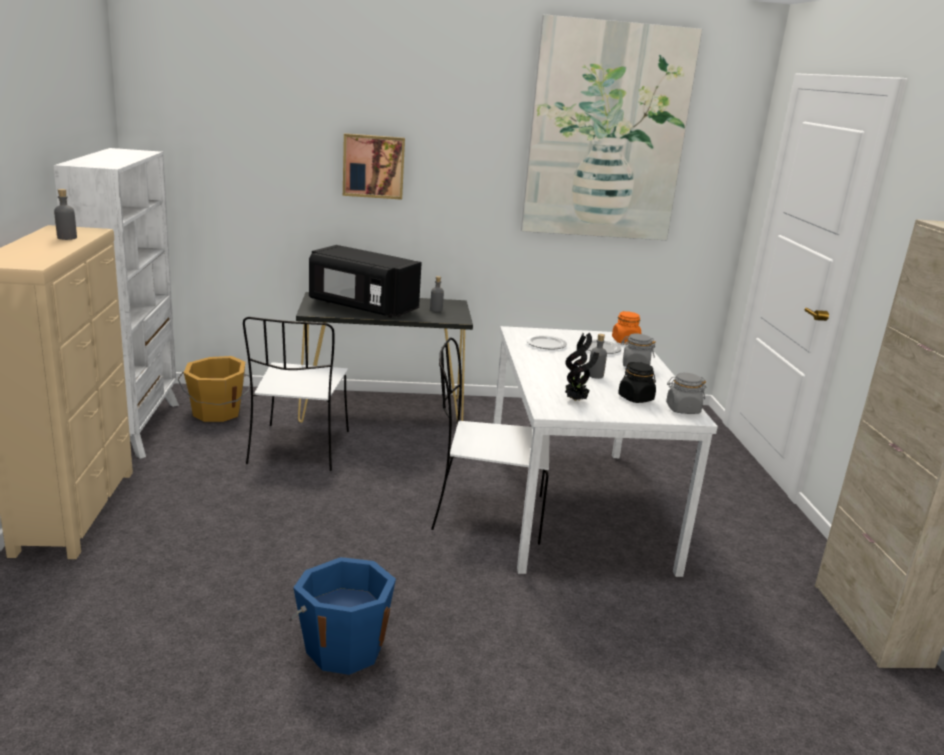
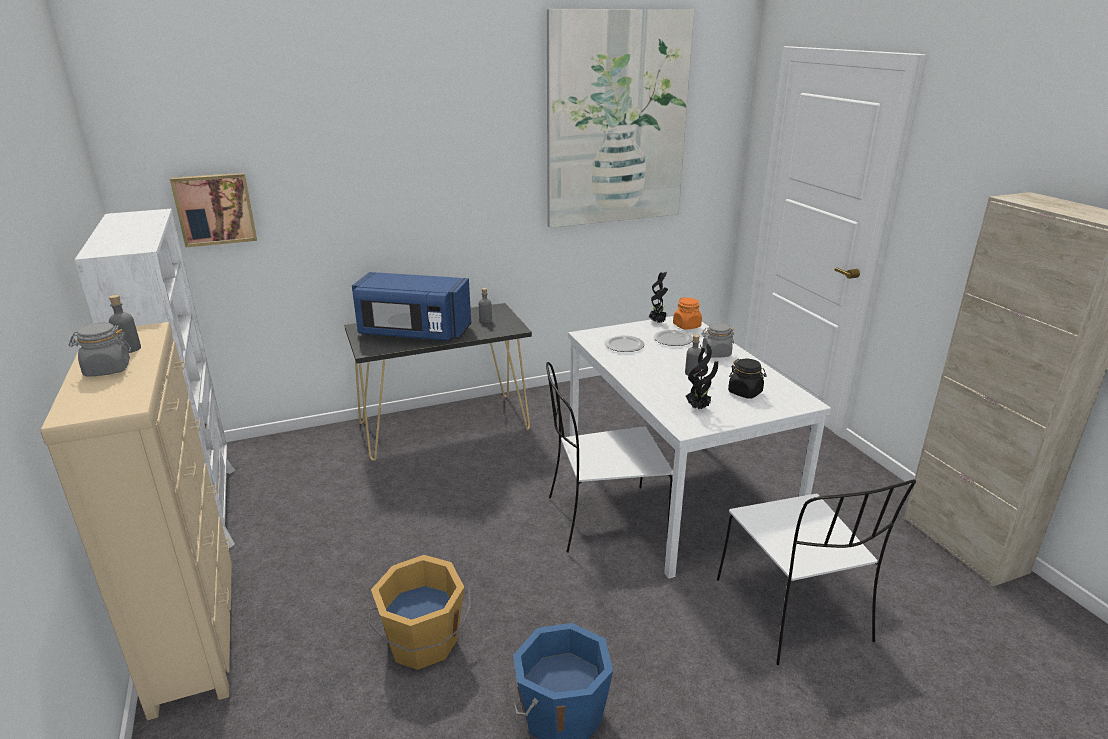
camera: 15 degrees left, 5 degrees up
(216, 413) = (281, 470): orange bucket -> orange bucket (423, 642)
(299, 449) = (389, 492): white chair -> white chair (794, 612)
(361, 307) = (413, 333): black microwave -> blue microwave
(373, 166) = (396, 185): picture -> picture (215, 209)
(597, 334) = (658, 322): none -> potted plant
(682, 409) = (791, 395): grey jar -> grey jar (107, 369)

